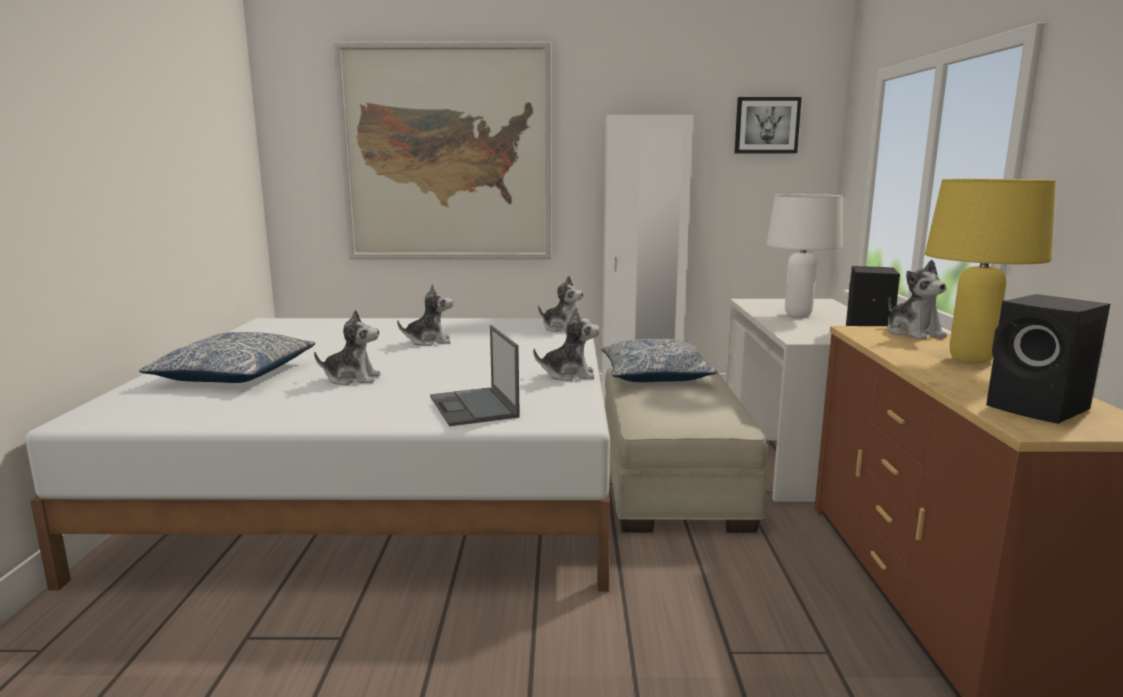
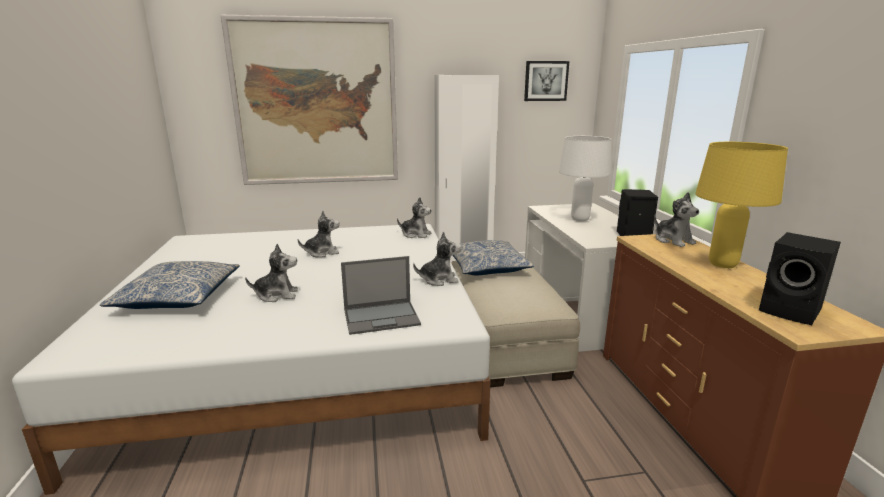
camera: 10 degrees left, 5 degrees up
(474, 407) = (382, 317): laptop -> laptop turned 75 degrees counterclockwise

